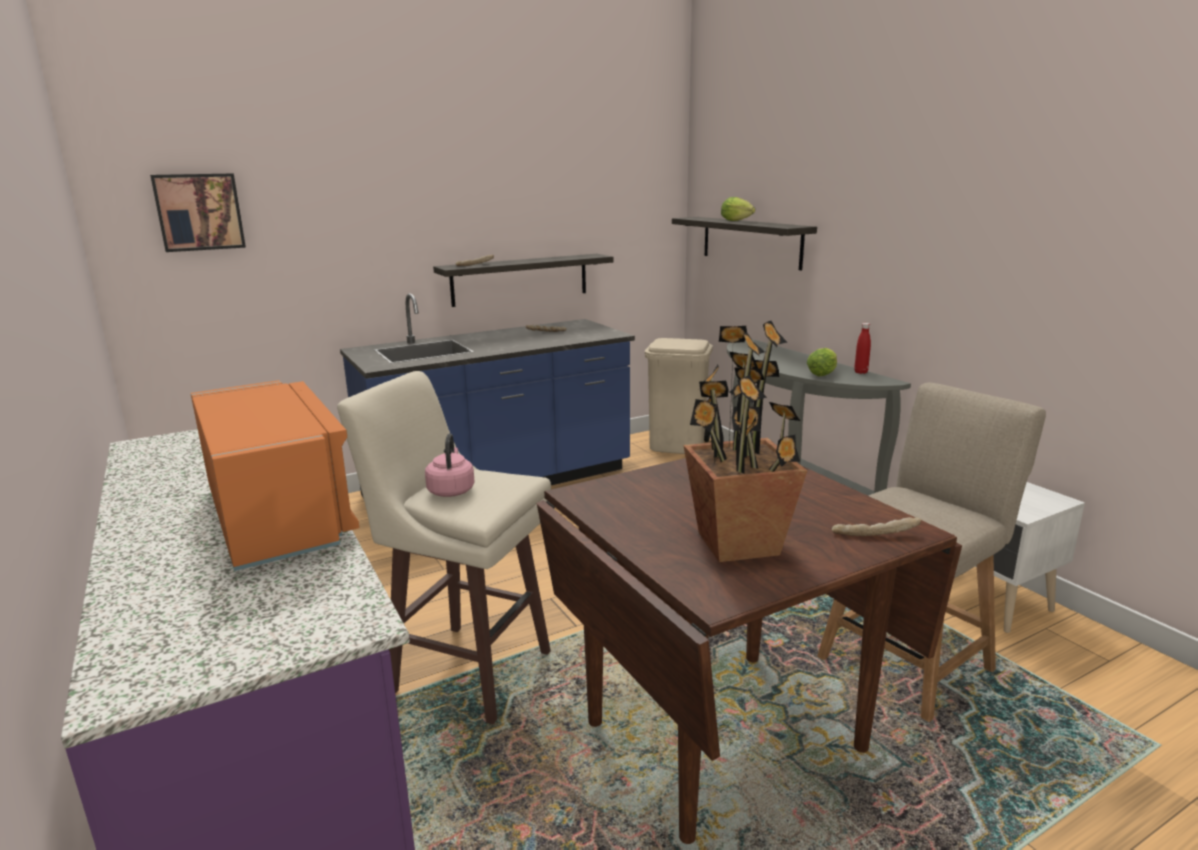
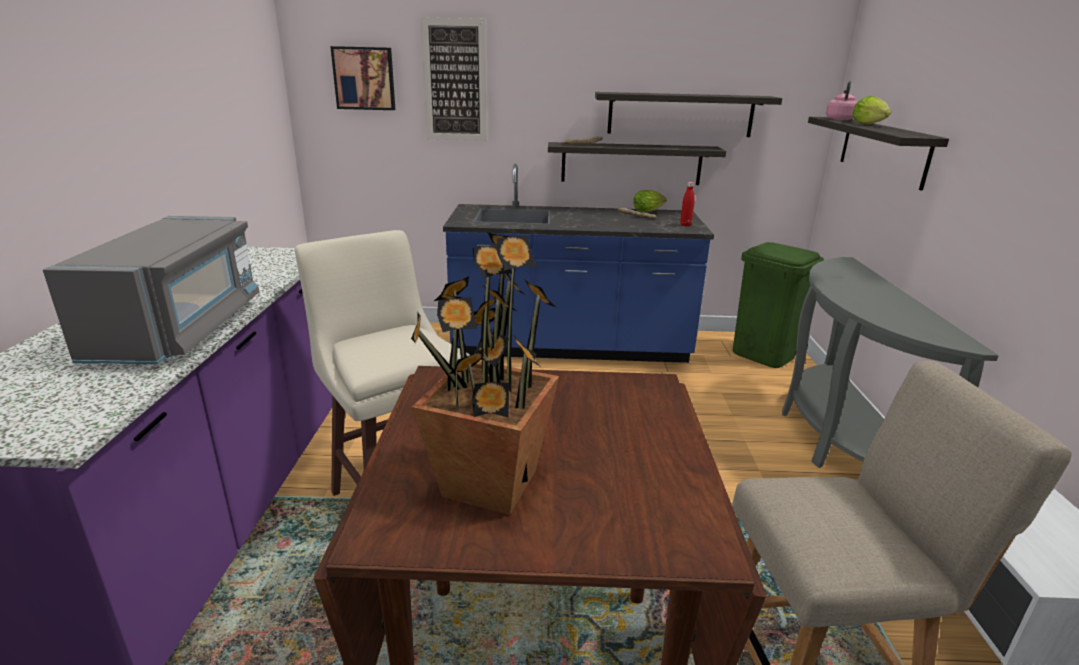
camera: 30 degrees right, 5 degrees up
(278, 517) = (181, 329): orange microwave -> grey microwave
(318, 208) = (455, 81): none -> picture
(451, 490) = (376, 342): pink kettle -> pink kettle (840, 119)
(559, 225) = (680, 114): none -> shelf
(678, 446) = (764, 354): beige trash can -> green trash can
(823, 373) = (889, 317): lettuce -> lettuce (649, 211)
(860, 372) = (943, 326): red bottle -> red bottle (685, 225)
(874, 534) = (651, 534): bread -> none

